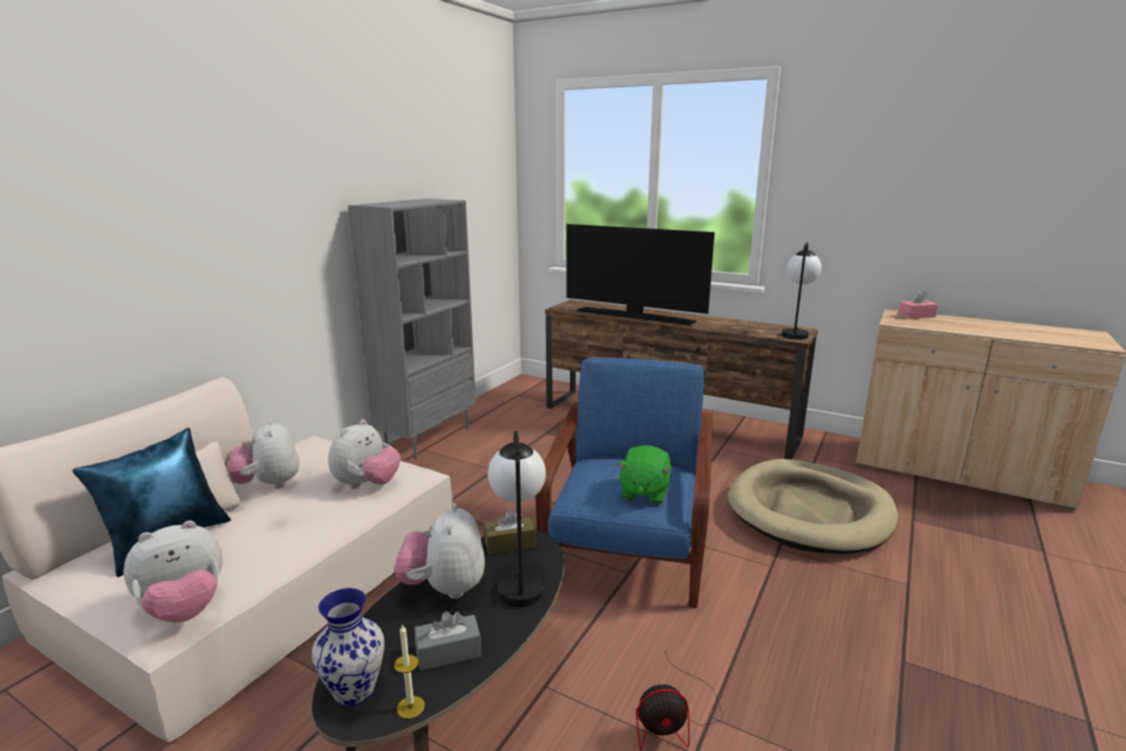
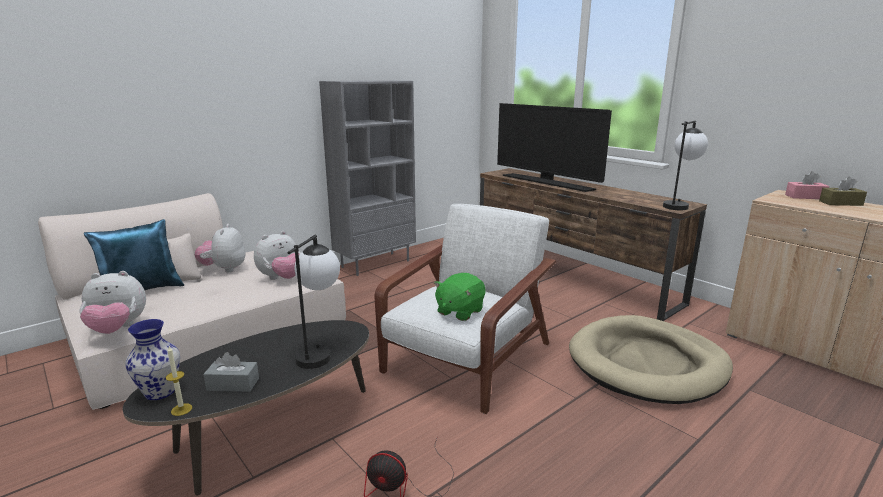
camera: 20 degrees right, 0 degrees up
(444, 588) = (267, 347): plush toy -> none
(510, 544) = (334, 328): brown tissue box -> brown tissue box (840, 203)
(628, 546) = (466, 359): blue armchair -> white armchair

